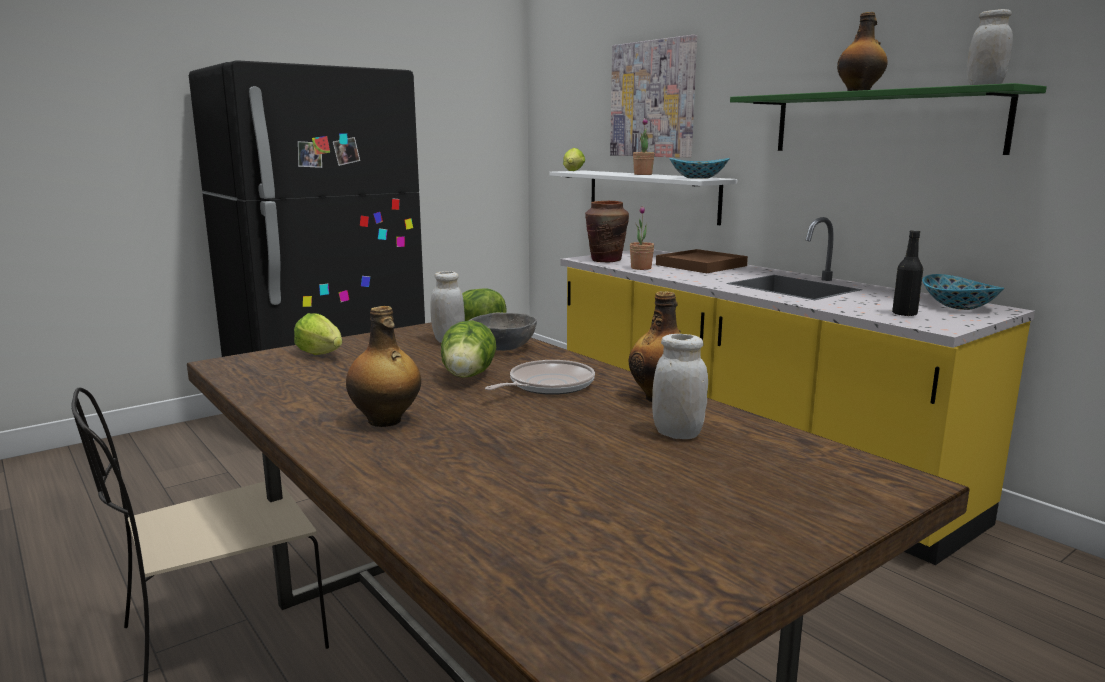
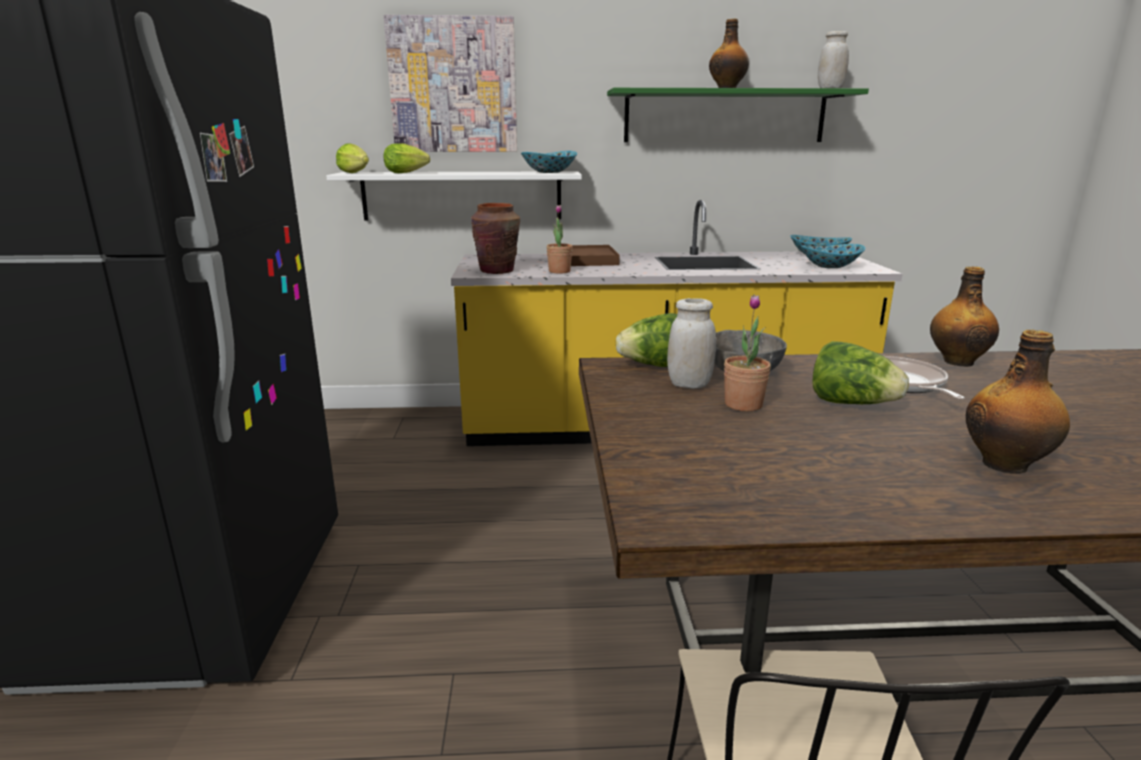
camera: 55 degrees left, 5 degrees up
(322, 355) = (684, 450): lettuce -> lettuce (408, 173)
(643, 174) = (465, 172): potted plant -> potted plant (743, 404)
(677, 434) = (1059, 378): white jar -> none
(904, 314) = (829, 266): black bottle -> bowl

